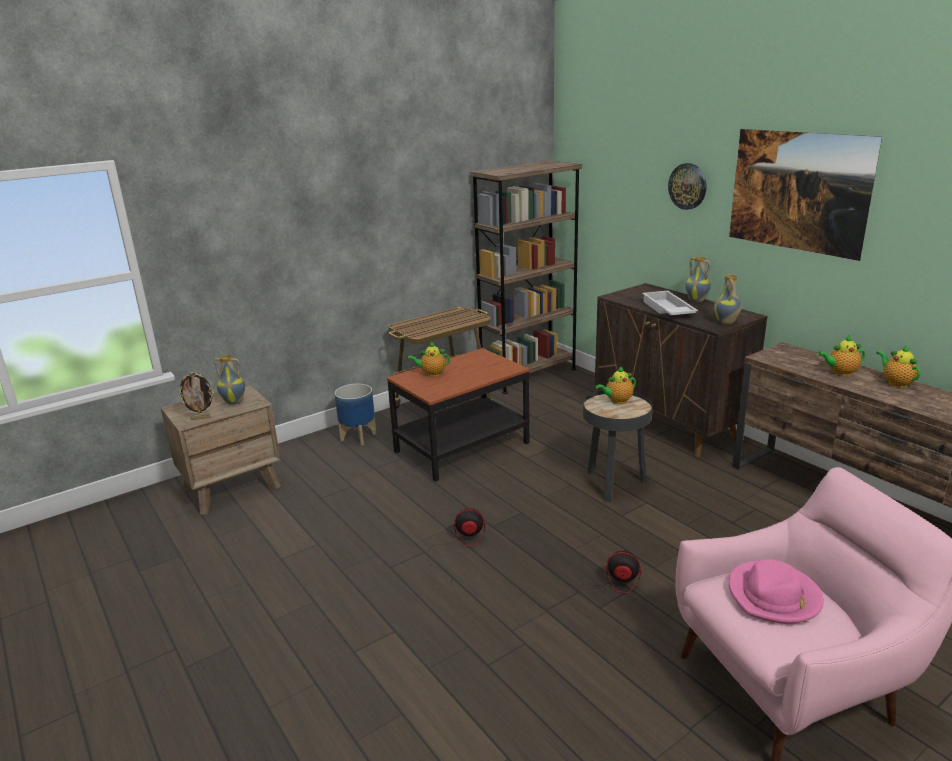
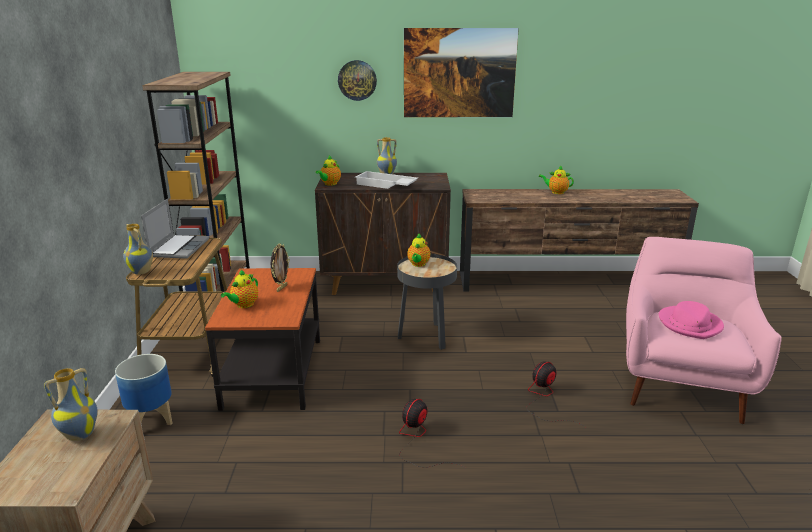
camera: 55 degrees left, 0 degrees up
(201, 418) = (75, 474): picture frame -> picture frame (281, 288)
(453, 316) = (179, 248): none -> laptop
(726, 322) = (438, 182): vase -> vase (142, 272)
(840, 372) = (525, 195): teapot -> teapot (329, 184)

